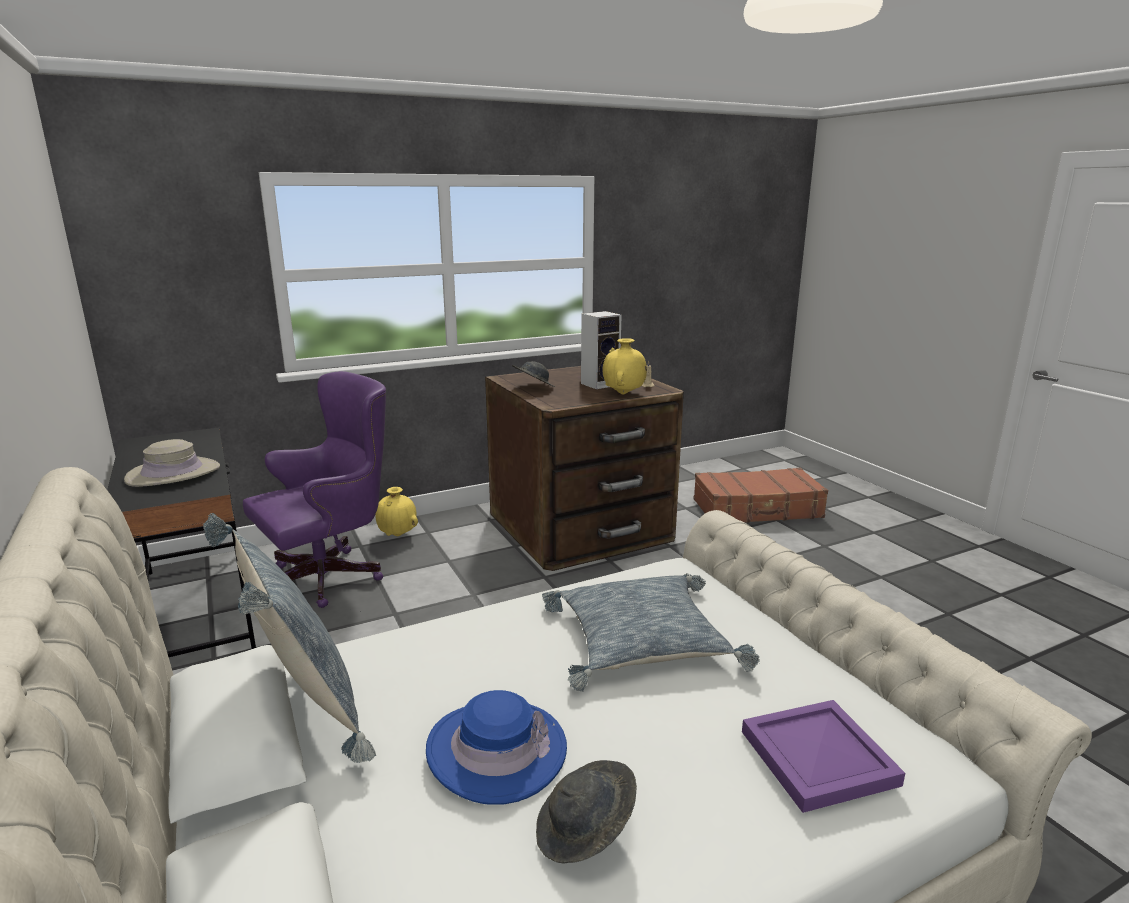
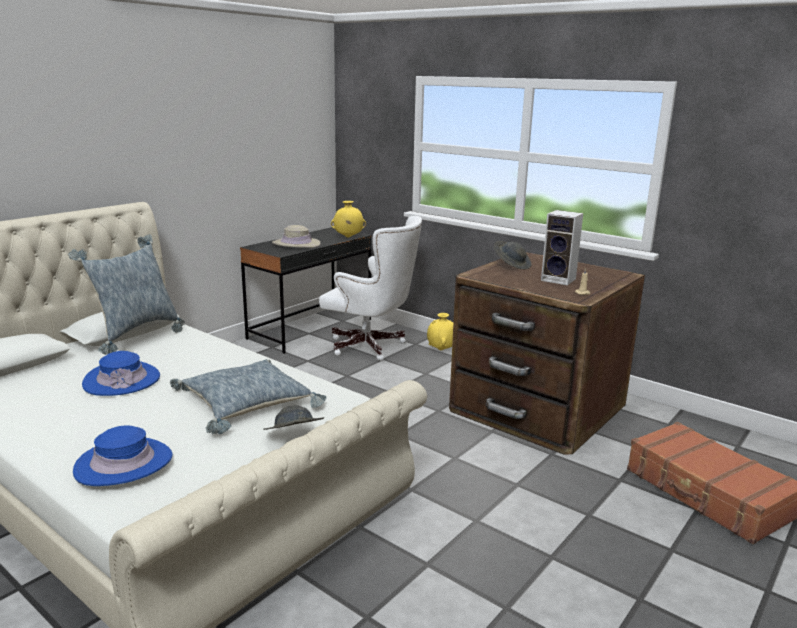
camera: 65 degrees right, 0 degrees up
(330, 576) = (371, 347): purple office chair -> white office chair
(585, 831) = (66, 409): grey hat -> grey hat (293, 437)
(624, 394) = (541, 289): yellow vase -> yellow vase (348, 237)
(821, 758) = (124, 464): purple tray -> blue hat

